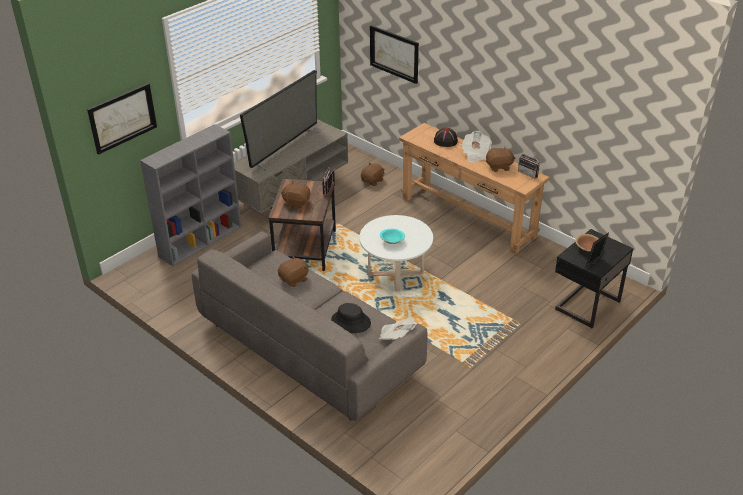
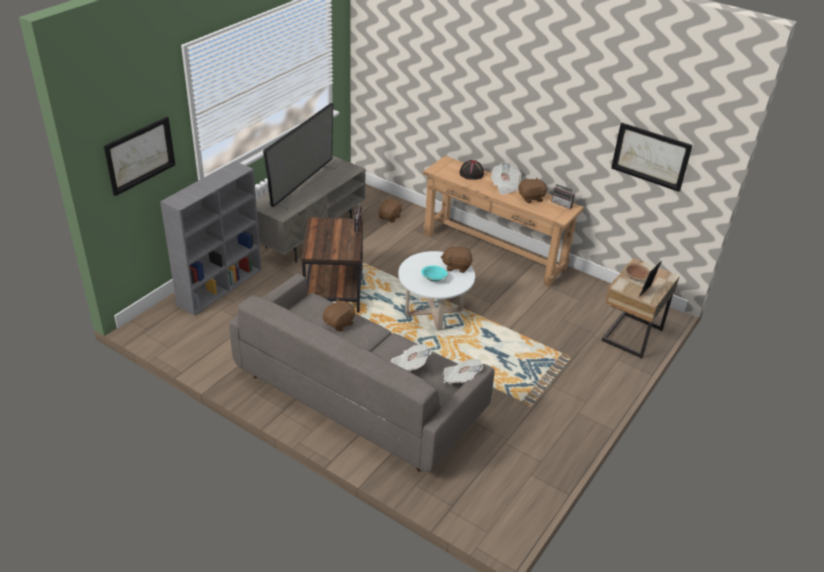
camera: 10 degrees left, 0 degrees up
(296, 202) = (328, 241): brown plush toy -> brown plush toy (456, 266)
(350, 322) = (409, 366): black hat -> newspaper
(394, 53) = (413, 85): picture -> picture (651, 156)
(585, 305) = (630, 335): black nightstand -> beige nightstand

